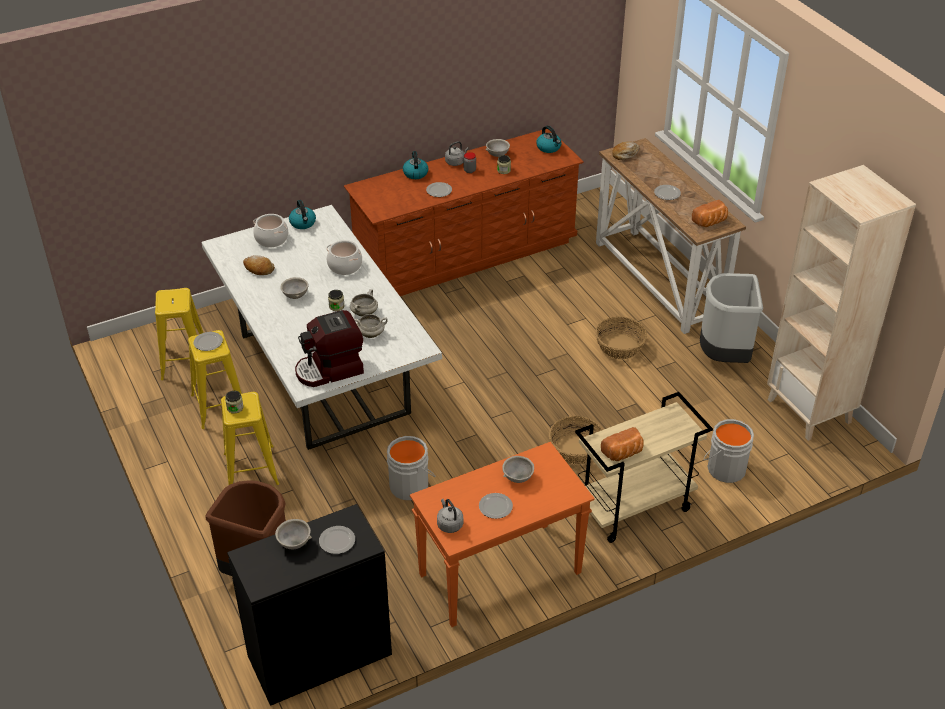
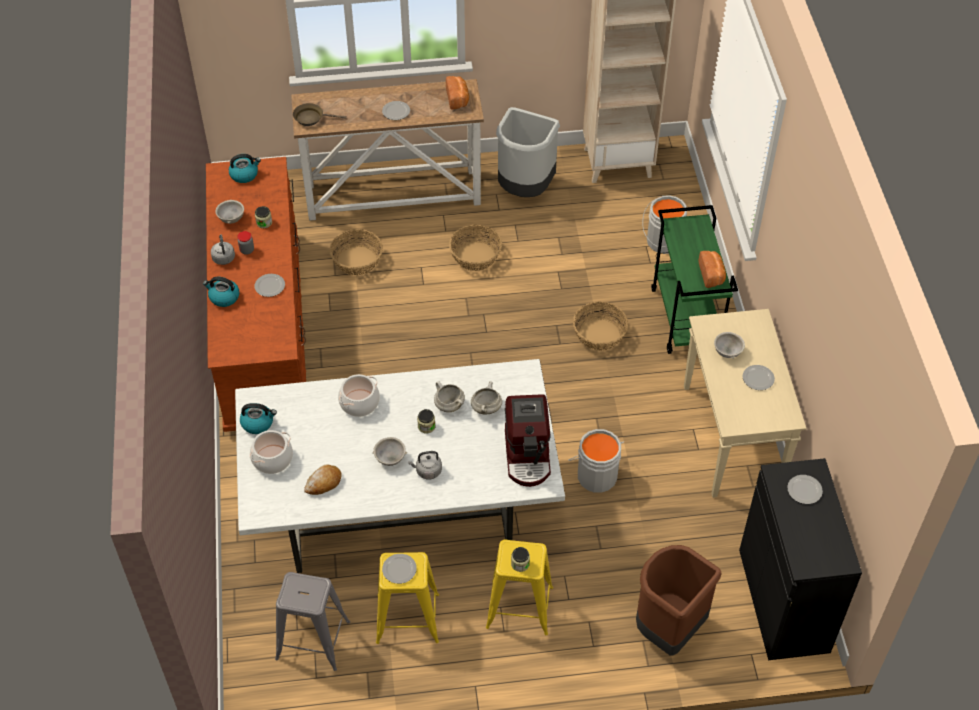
camera: 70 degrees left, 10 degrees up
(184, 361) = (313, 640): yellow stool -> grey stool
(294, 543) = (798, 524): grey bowl -> none
(449, 524) = (768, 417): grey kettle -> grey kettle (427, 471)
(499, 575) = (732, 438): orange console table -> beige console table
(569, 281) = (357, 261): none -> basket
(625, 154) = (311, 118): bread -> brown frying pan
(633, 508) = (686, 319): beige cart -> green cart

